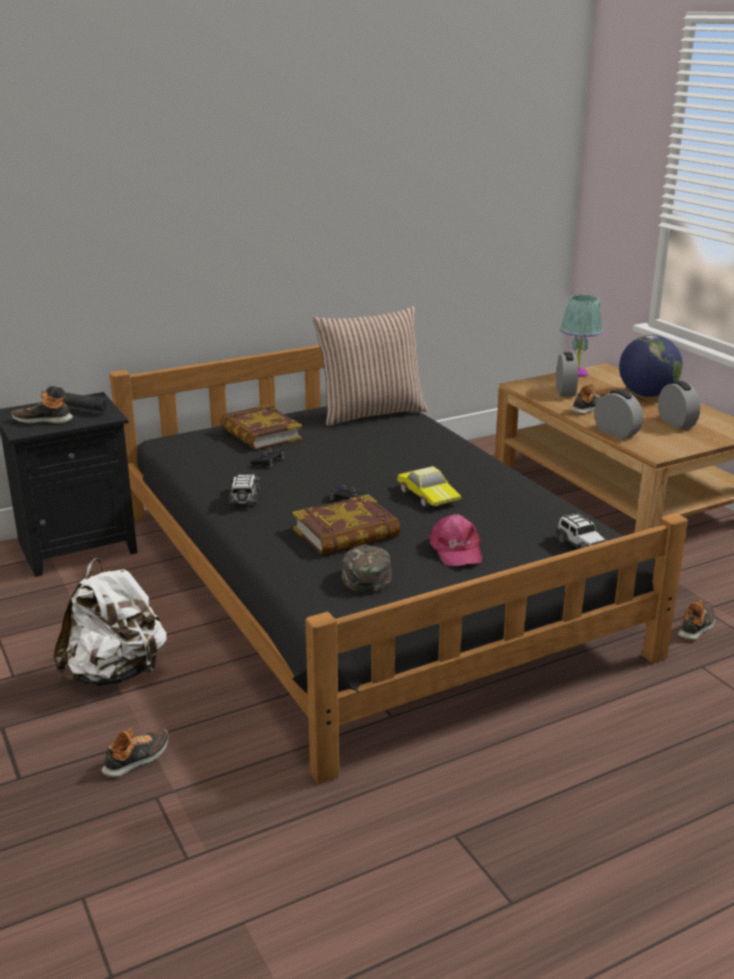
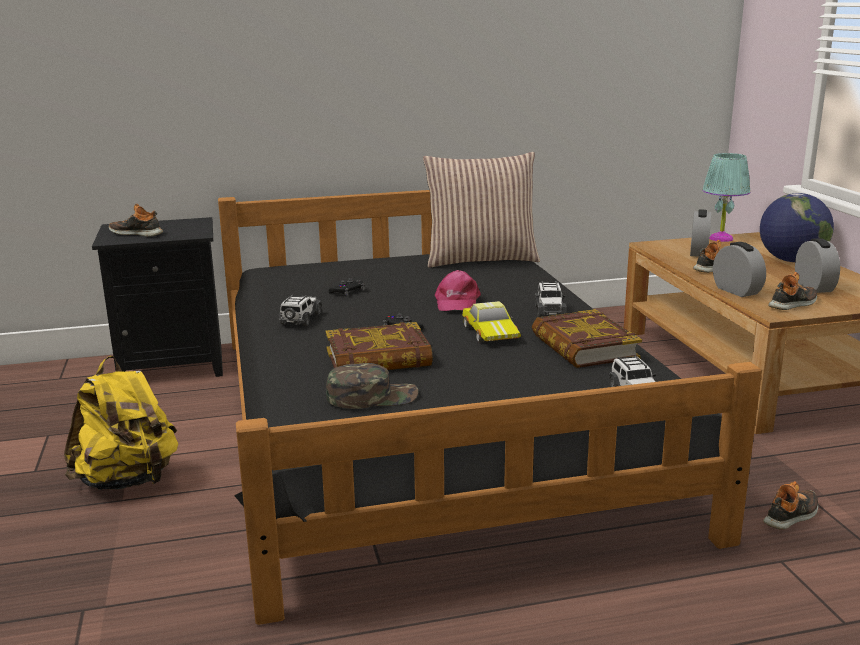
camera: 15 degrees right, 5 degrees down
(78, 409) = (175, 228): black flashlight -> none
(115, 673) = (128, 481): white backpack -> yellow backpack
(137, 759) = (92, 567): shoe -> shoe (793, 304)
(260, 434) = (358, 269): book -> book (583, 347)
(366, 573) = (372, 396): green cap -> green cap turned 60 degrees clockwise
(455, 550) = (485, 384): pink cap -> pink cap (456, 302)
(467, 467) = (549, 311): none -> toy car

